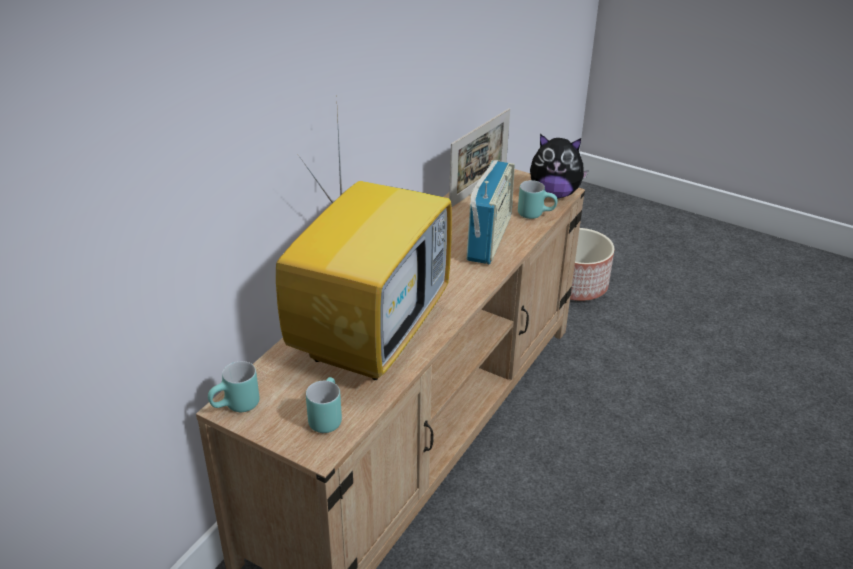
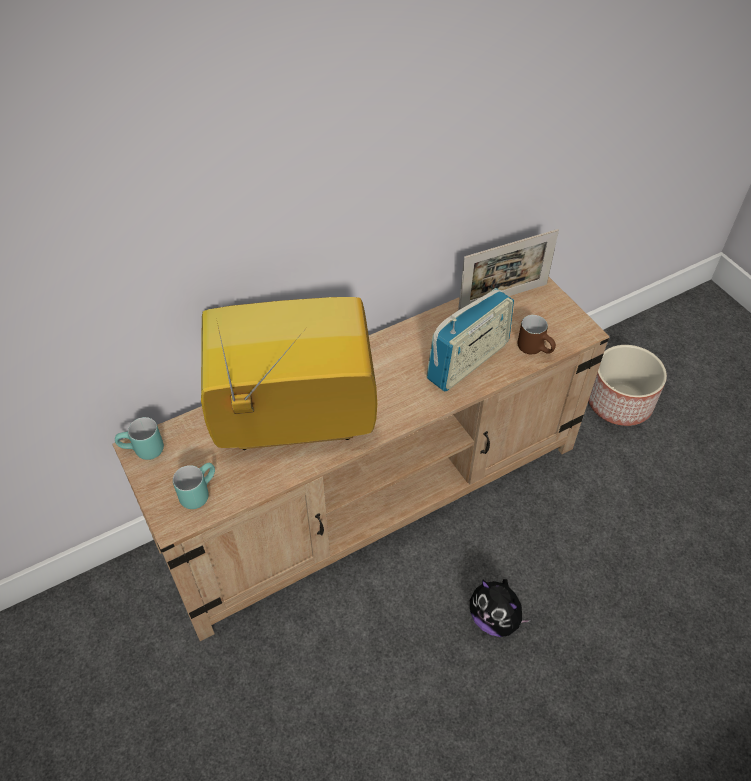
camera: 30 degrees right, 15 degrees up
(369, 332) = (291, 422): television -> television turned 150 degrees counterclockwise
(536, 213) = (536, 348): turquoise mug -> brown mug
(554, 193) = (573, 331): plush toy -> plush toy (495, 618)

